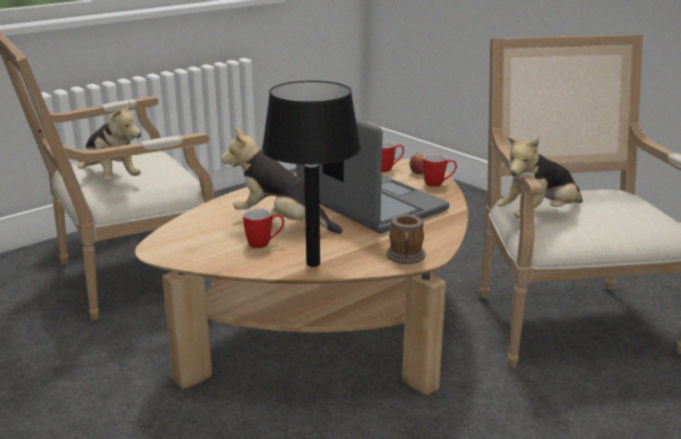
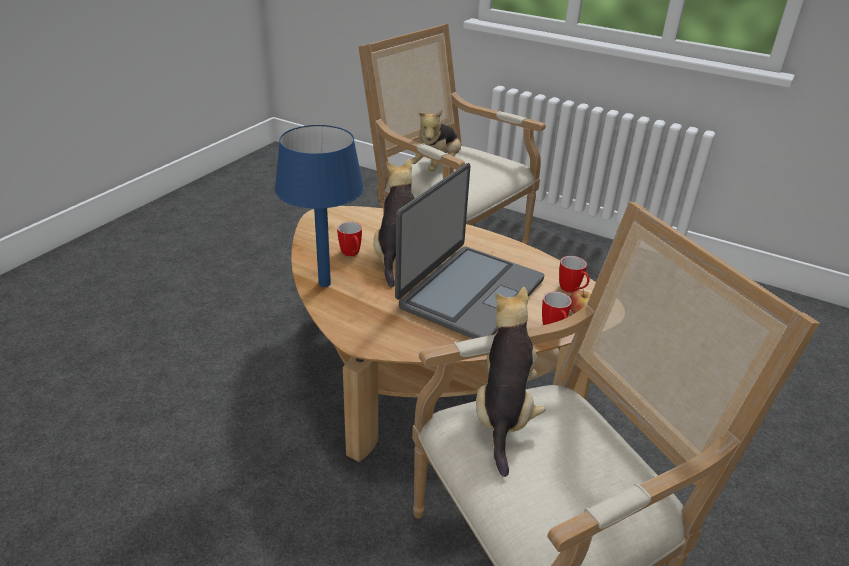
camera: 70 degrees right, 10 degrees up
(312, 263) = (324, 283): black table lamp -> blue table lamp
(406, 258) = (355, 330): mug -> none
(539, 216) = (504, 413): plush toy -> plush toy turned 60 degrees clockwise

